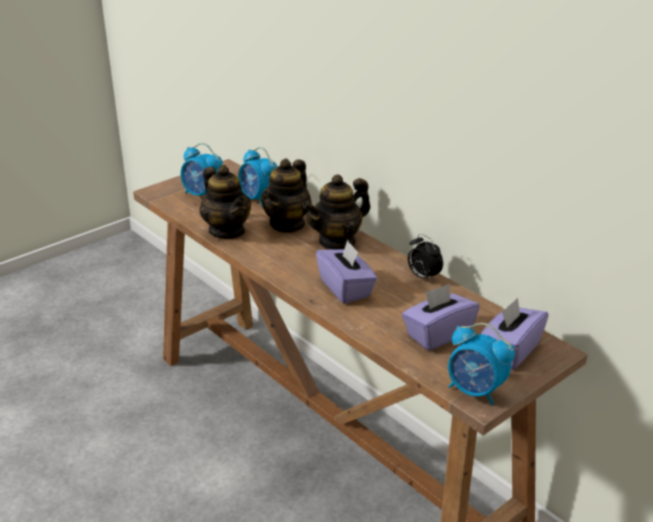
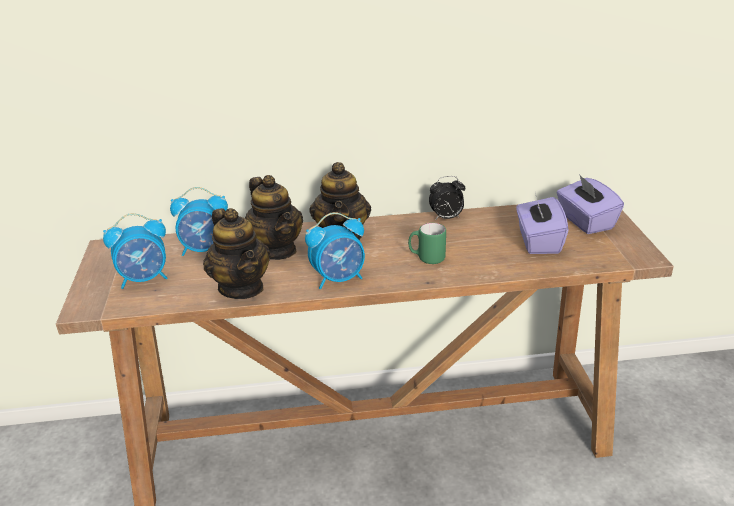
camera: 55 degrees left, 0 degrees up
(227, 231) = (241, 287): teapot -> teapot turned 60 degrees clockwise
(346, 288) = (426, 258): purple tissue box -> green mug
(475, 391) = (628, 253): alarm clock -> alarm clock (339, 279)

